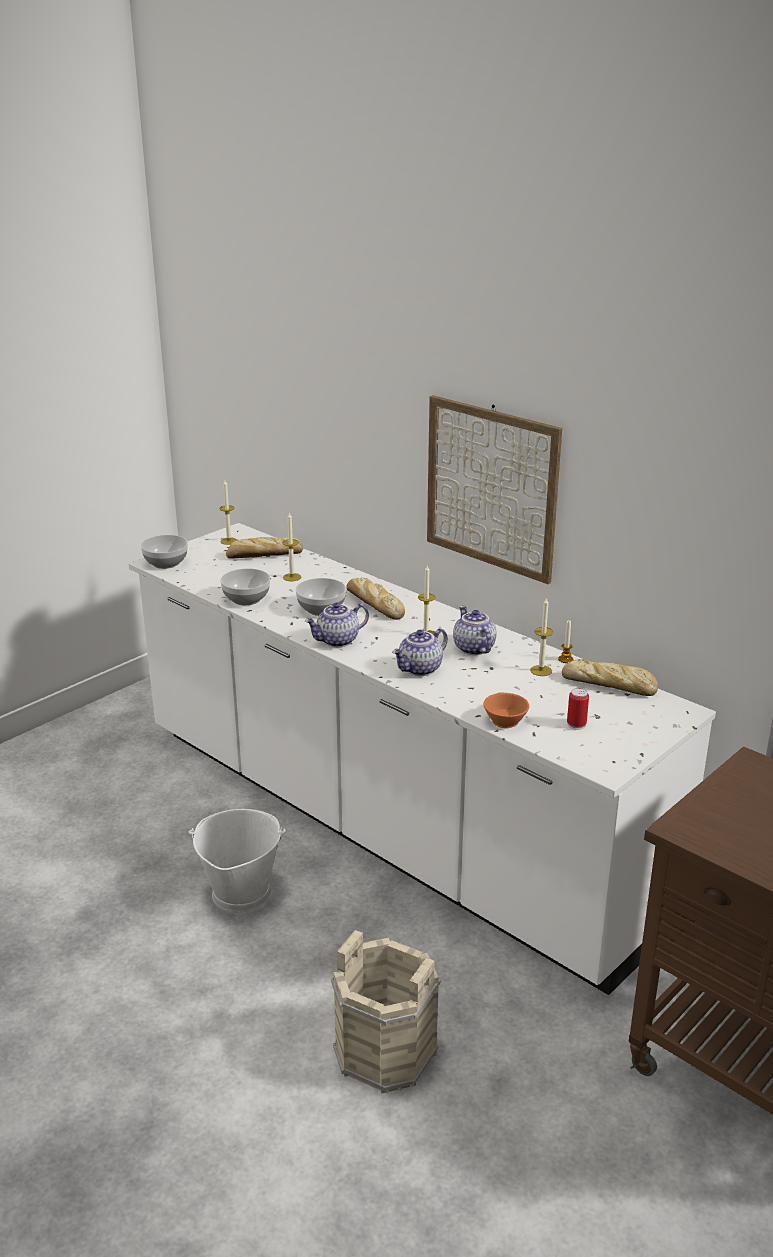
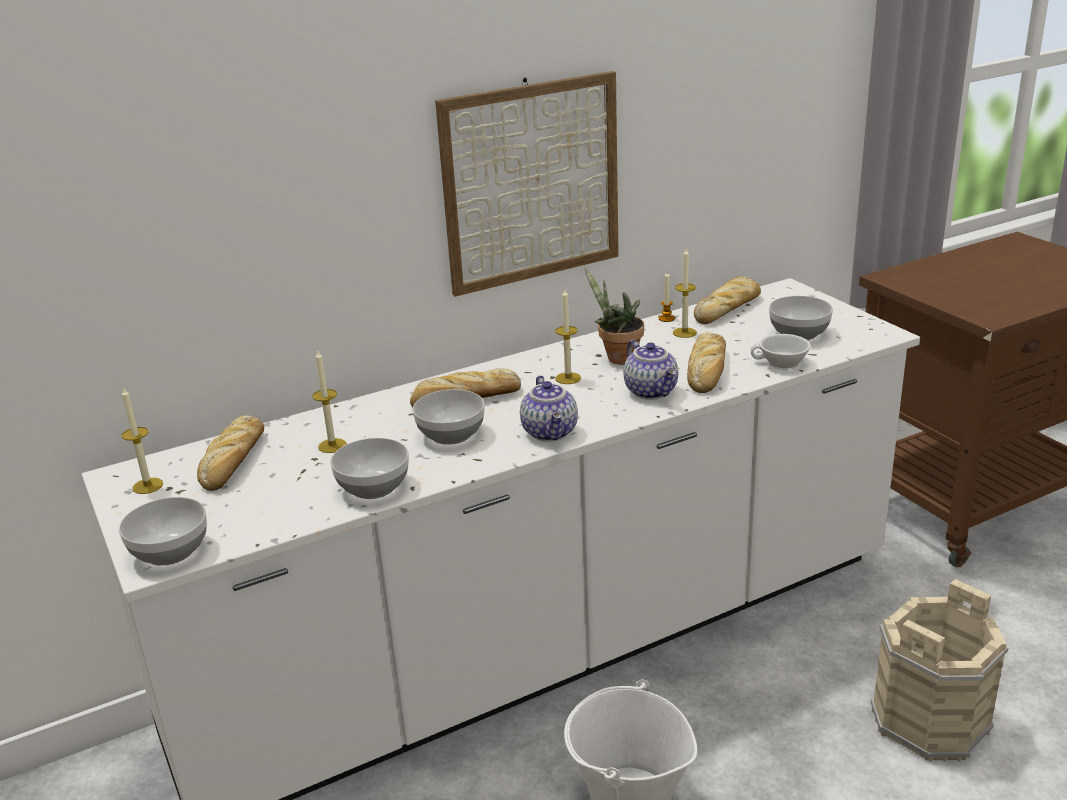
camera: 70 degrees left, 0 degrees up
(470, 688) = (707, 371): none -> bread
(472, 648) = (617, 358): teapot -> potted plant
(503, 720) = (781, 364): orange cup -> white cup
(576, 724) = (799, 333): can -> bowl

